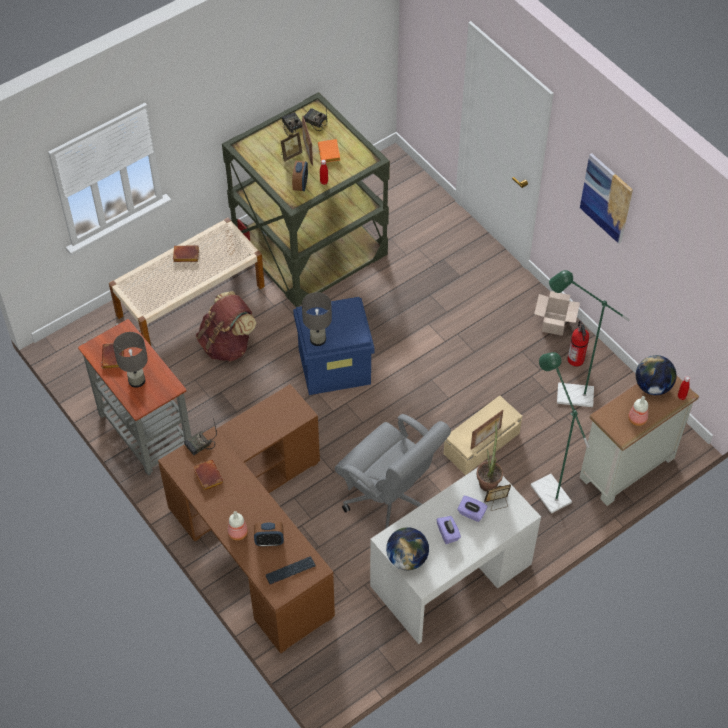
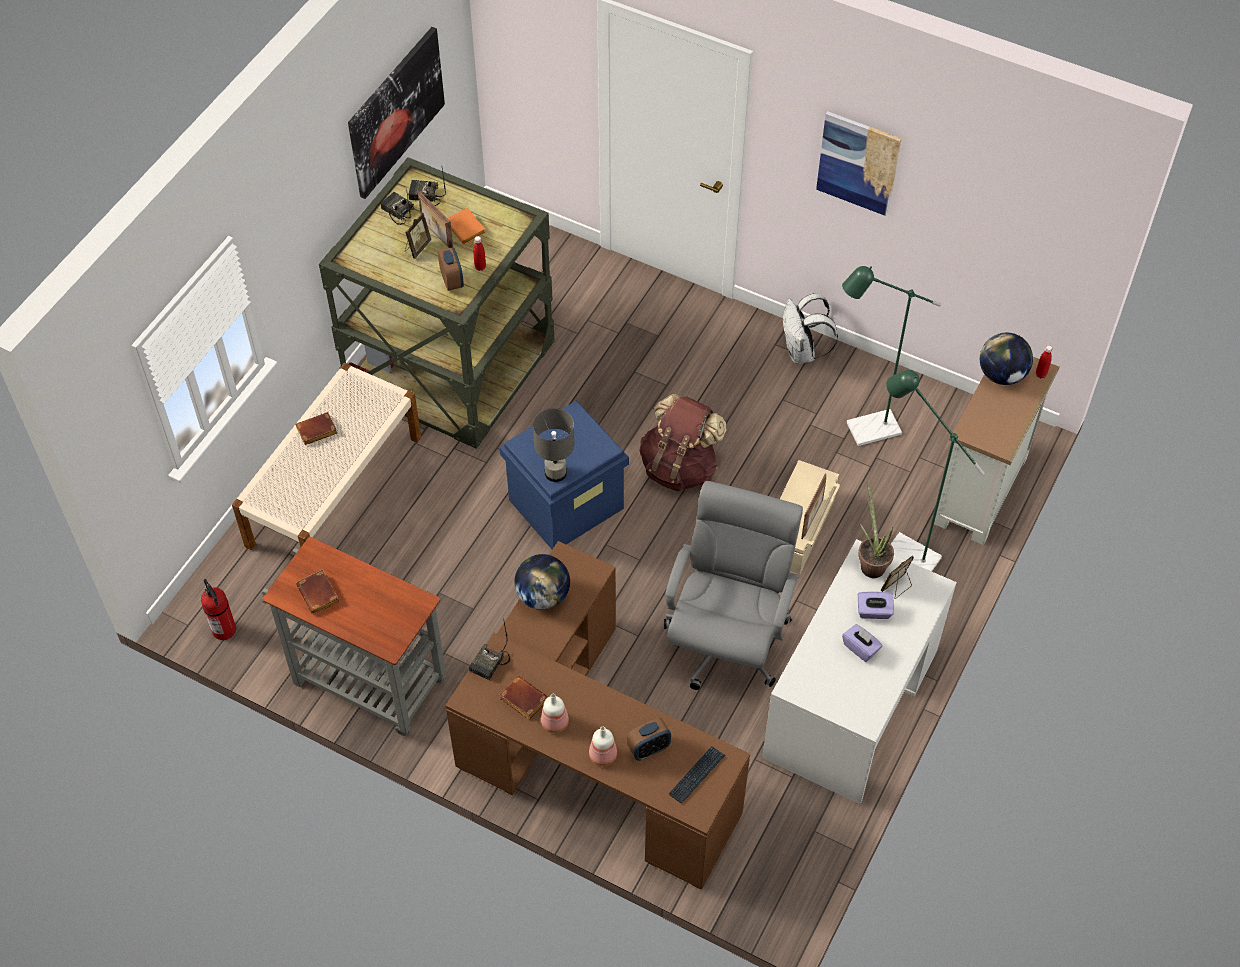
camera: 25 degrees left, 0 degrees up
(137, 380) = (367, 611): grey table lamp -> none
(227, 344) = (414, 528): brown backpack -> brown backpack (679, 467)
(313, 58) = (395, 111): none -> picture
(390, 499) = (727, 641): grey office chair -> grey office chair turned 90 degrees counterclockwise
(407, 558) = (829, 699): globe -> globe (543, 596)
(554, 324) = (802, 352): cardboard box -> white backpack
(576, 360) = (851, 385): fire extinguisher -> fire extinguisher (224, 630)
(637, 418) = (1006, 419): bottle -> bottle (554, 722)

